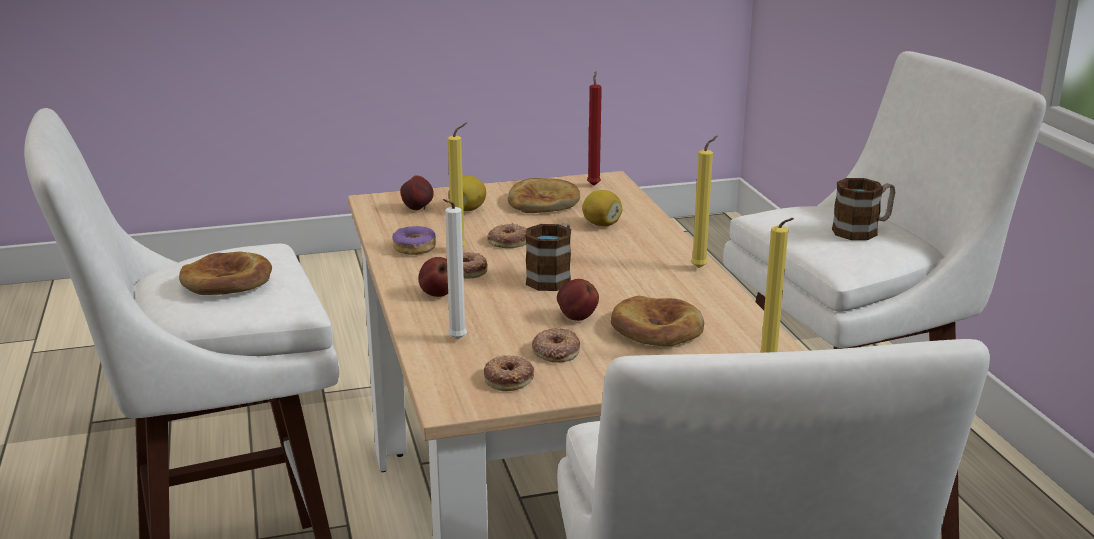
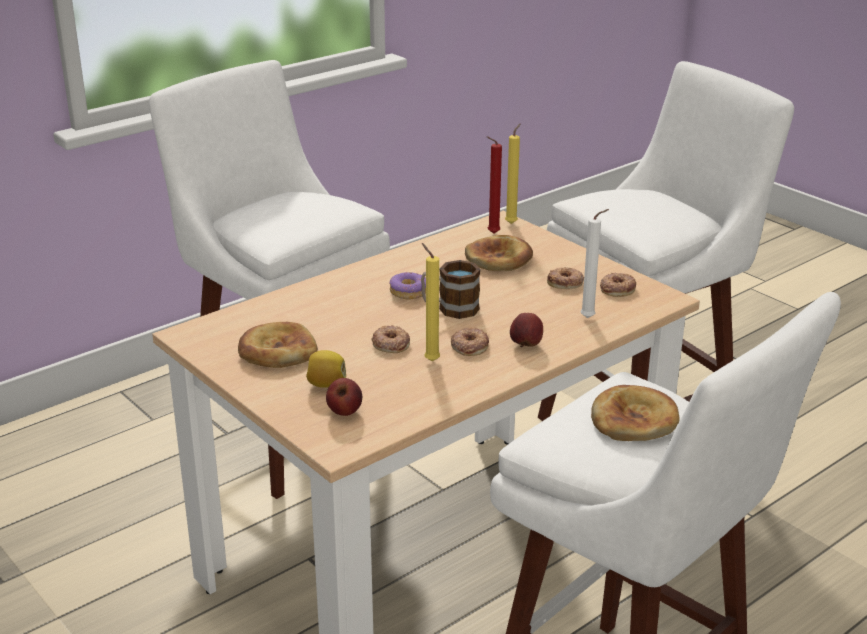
camera: 115 degrees left, 5 degrees up
(414, 248) = (446, 383): donut -> donut (409, 292)
(576, 318) = (511, 286): apple -> none
(594, 185) = (210, 337): red candle -> red candle (491, 234)
(601, 224) = (318, 313): lemon -> none
(701, 267) = (381, 261): yellow candle -> none
(862, 230) = (294, 203): mug -> none

